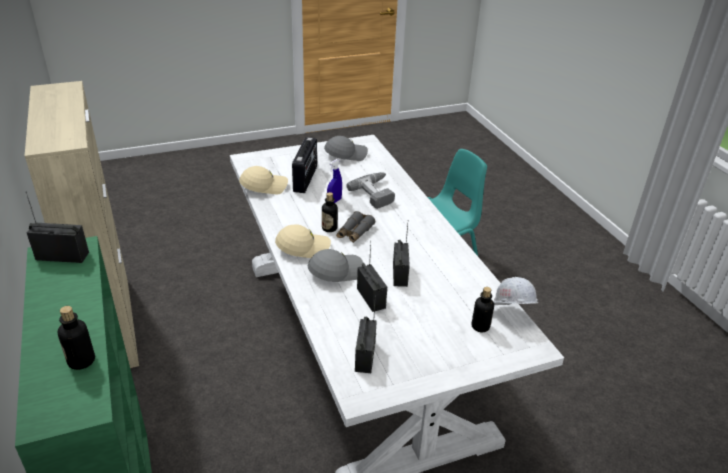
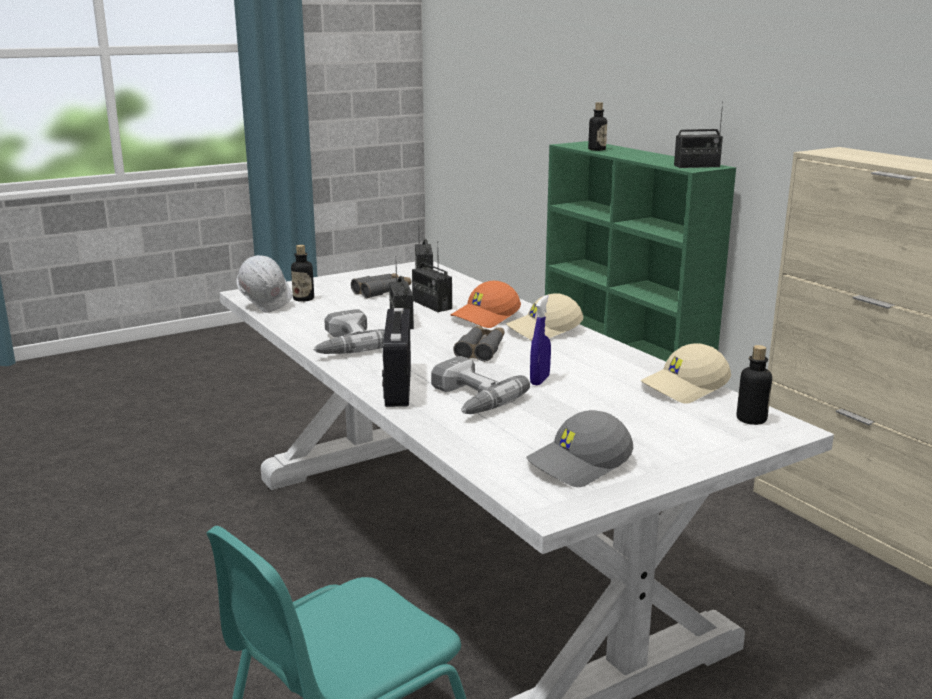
camera: 170 degrees right, 15 degrees down
(306, 179) = (621, 406): radio -> radio (397, 386)
(329, 228) = (522, 350): bottle -> bottle (751, 419)
(335, 271) = (486, 317): grey cap -> orange cap
(410, 332) = (382, 291): none -> grey binoculars
(442, 251) = (343, 344): none -> power drill

